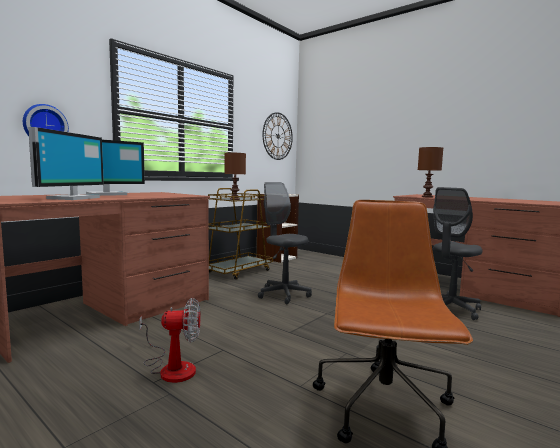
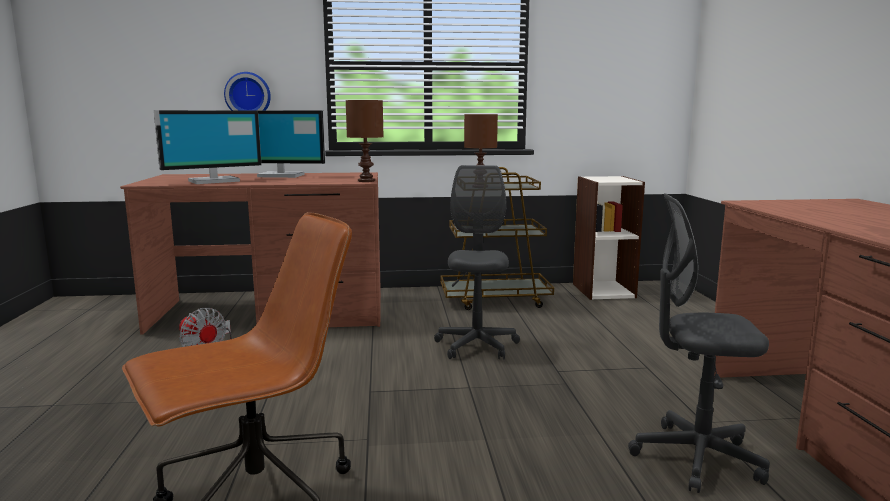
camera: 45 degrees right, 5 degrees up
(278, 136) = (639, 71): wall clock -> none
(427, 197) = (782, 209): brown table lamp -> brown table lamp (367, 181)

